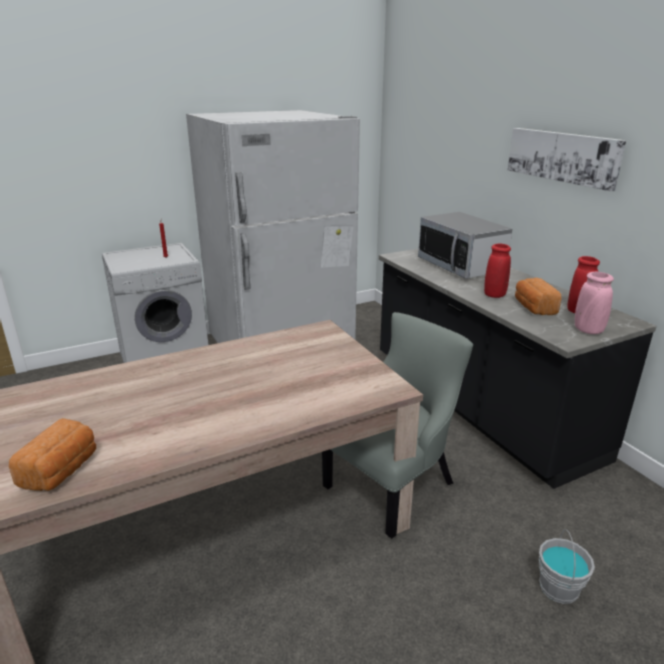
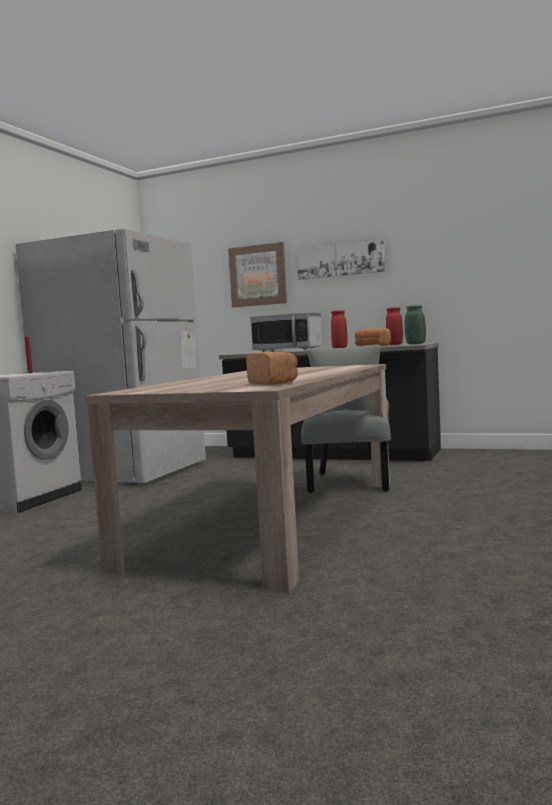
camera: 40 degrees left, 20 degrees down
(472, 151) = (258, 275): none -> picture
(559, 588) = (491, 476): grey bucket -> none
(588, 330) = (415, 344): pink vase -> green vase

